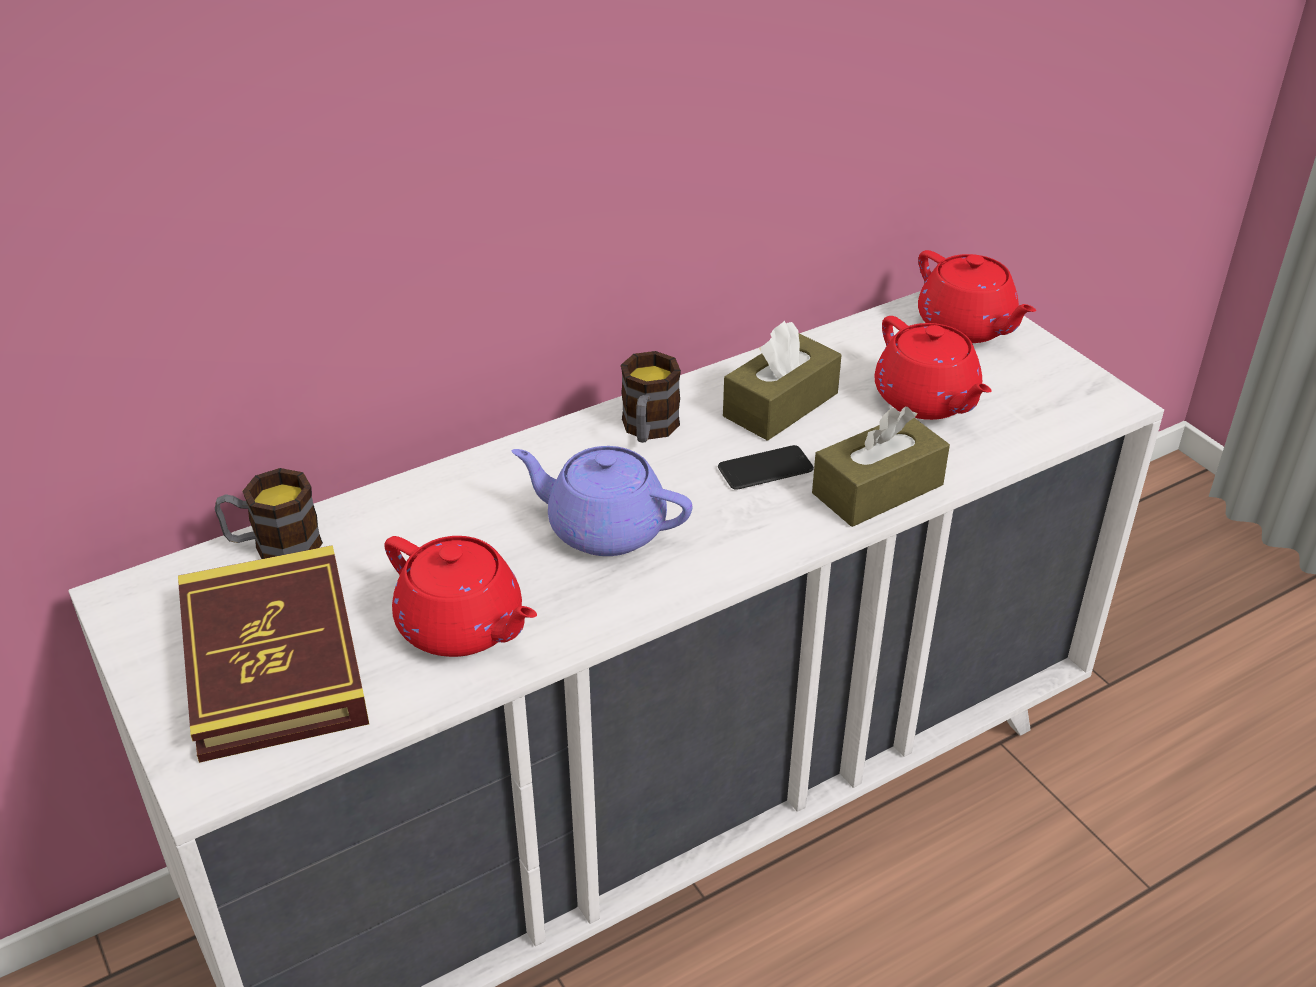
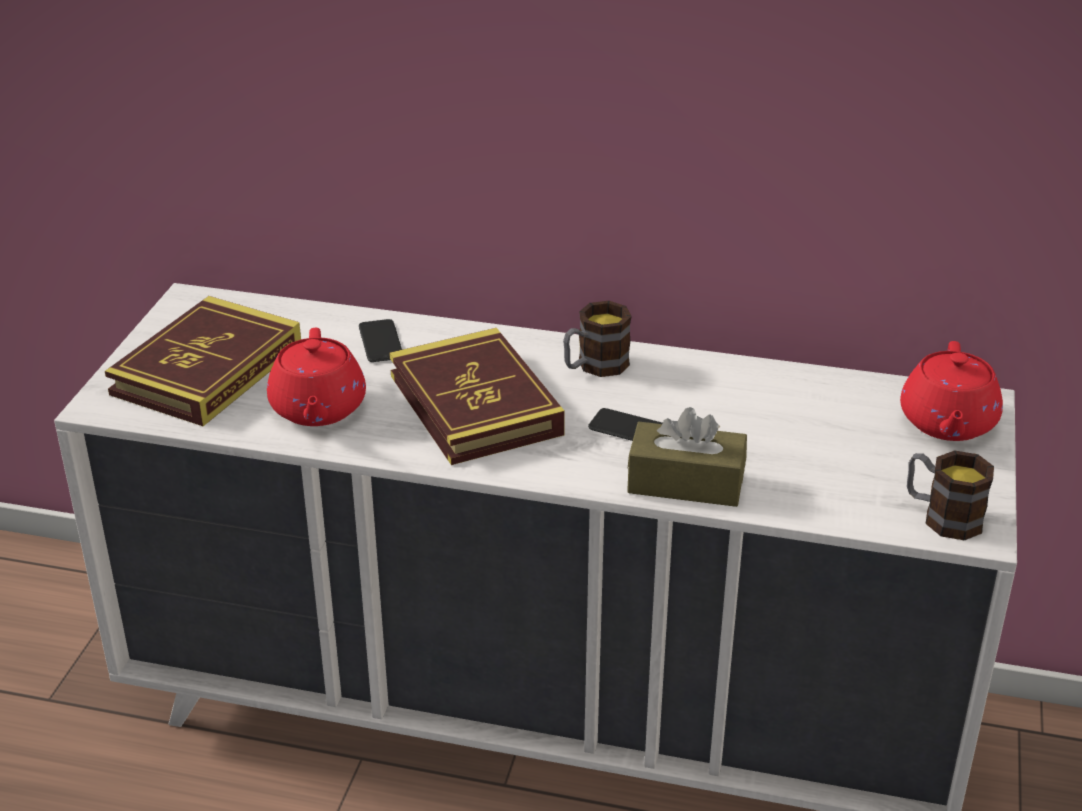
camera: 45 degrees right, 5 degrees down
(274, 546) = (291, 315): mug -> mug (942, 516)
(415, 520) = (380, 342): none -> phone
(604, 528) = (475, 405): purple teapot -> book
(780, 405) = (708, 398): brown tissue box -> none
(927, 400) = (823, 452): red teapot -> none

